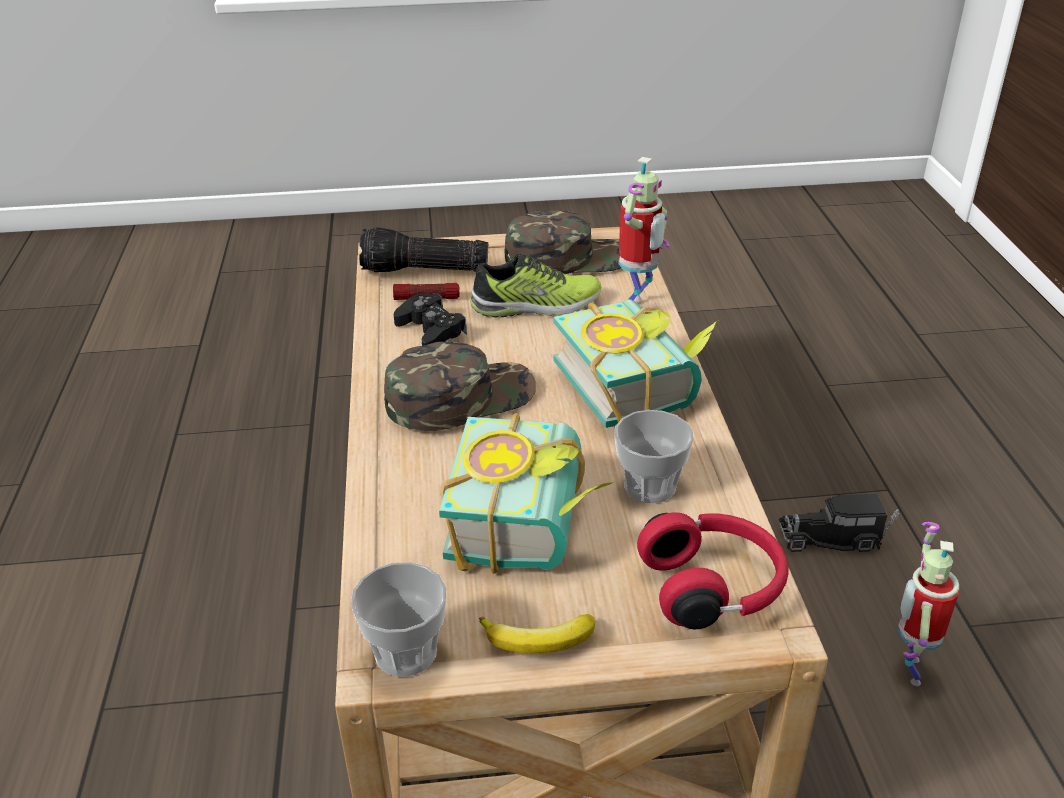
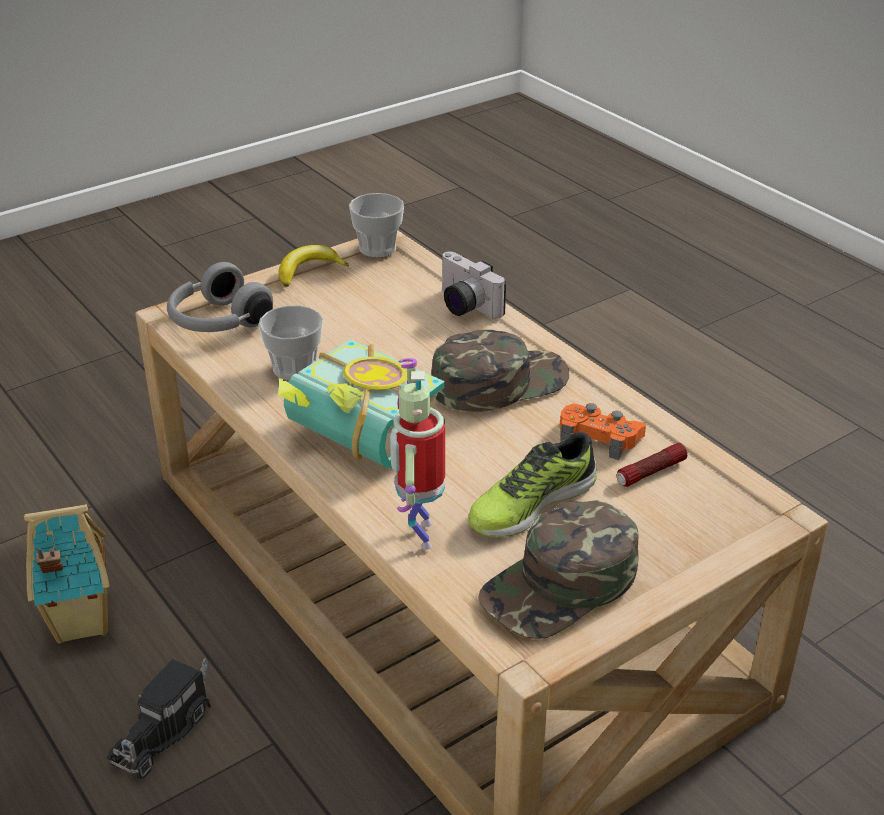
camera: 150 degrees right, 0 degrees up
(398, 498) = (463, 306): none -> camera
(424, 271) = (696, 501): flashlight -> none
(431, 331) = (599, 437): black game controller -> orange game controller
(460, 397) = (498, 382): green cap -> green cap turned 150 degrees counterclockwise
(532, 523) = (361, 323): book -> none
(713, 586) = (218, 322): red headphones -> grey headphones
(834, 538) = (164, 731): toy truck -> toy truck turned 150 degrees clockwise
(908, 668) = (79, 622): toy robot -> toy house

